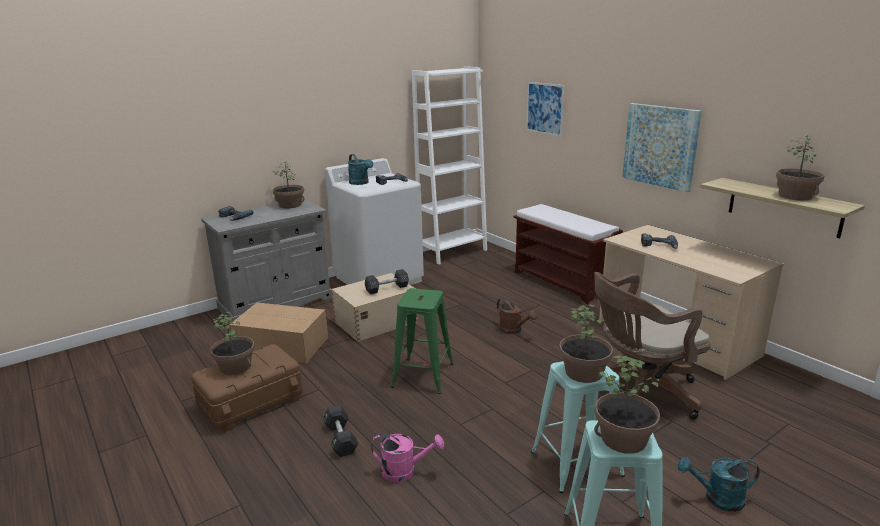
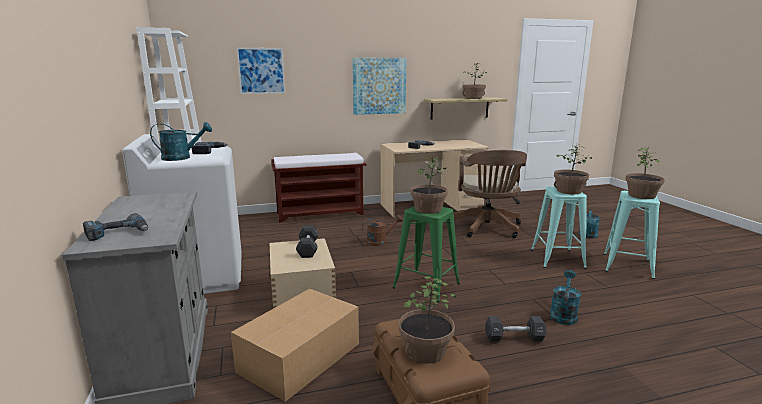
camera: 70 degrees left, 5 degrees down
(290, 205) = (133, 203): potted plant -> potted plant (427, 209)
(405, 471) = (563, 314): pink watering can -> turquoise watering can

